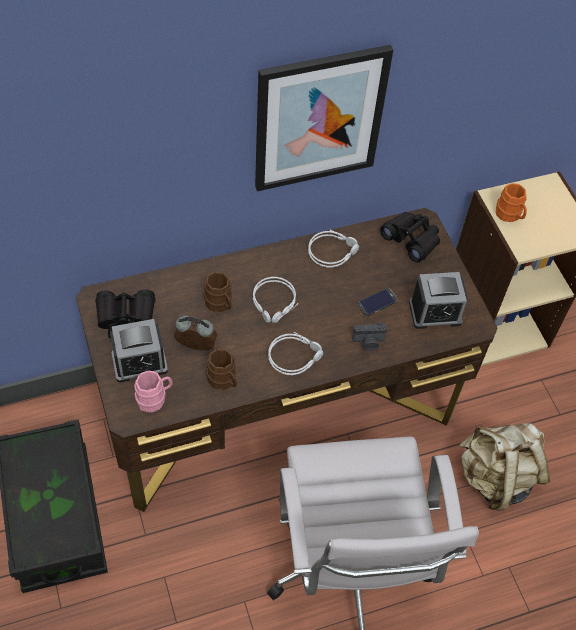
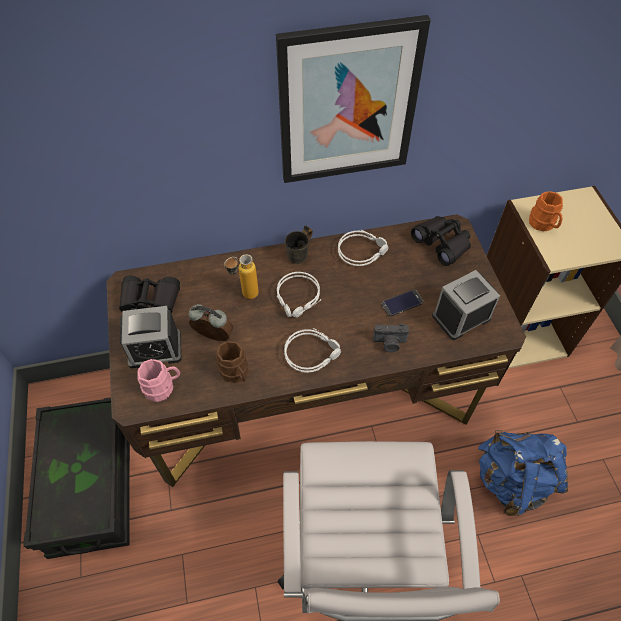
camera: 10 degrees right, 0 degrees up
(220, 304) = (244, 296): brown mug -> bottle
(272, 258) = (302, 254): none -> grey mug
(435, 312) = (461, 317): alarm clock -> alarm clock turned 150 degrees clockwise
(495, 478) = (511, 481): beige backpack -> blue backpack

